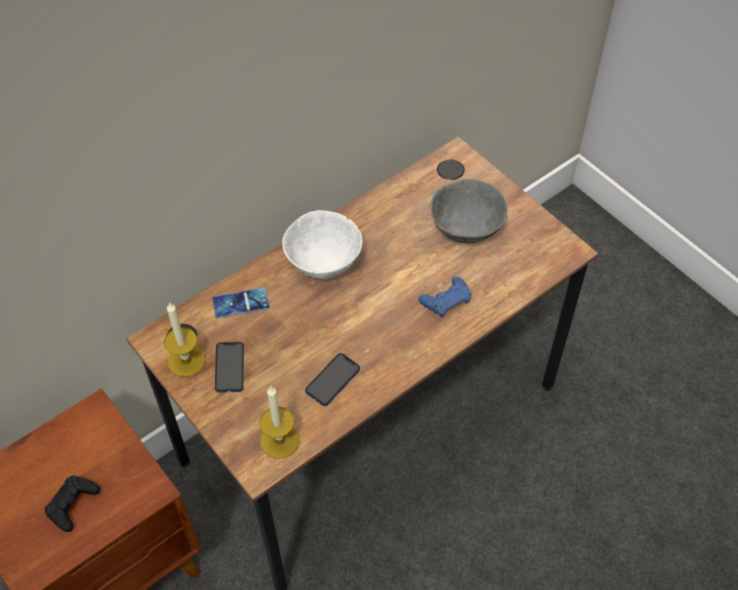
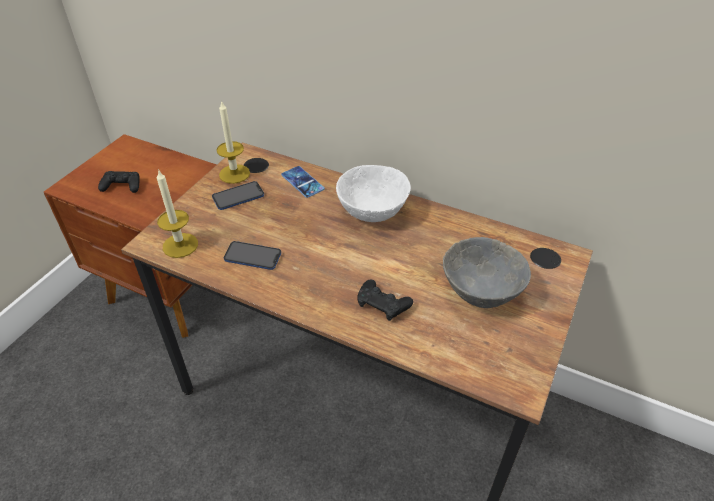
camera: 65 degrees right, 10 degrees down
(446, 300) = (382, 304): blue game controller -> black game controller

